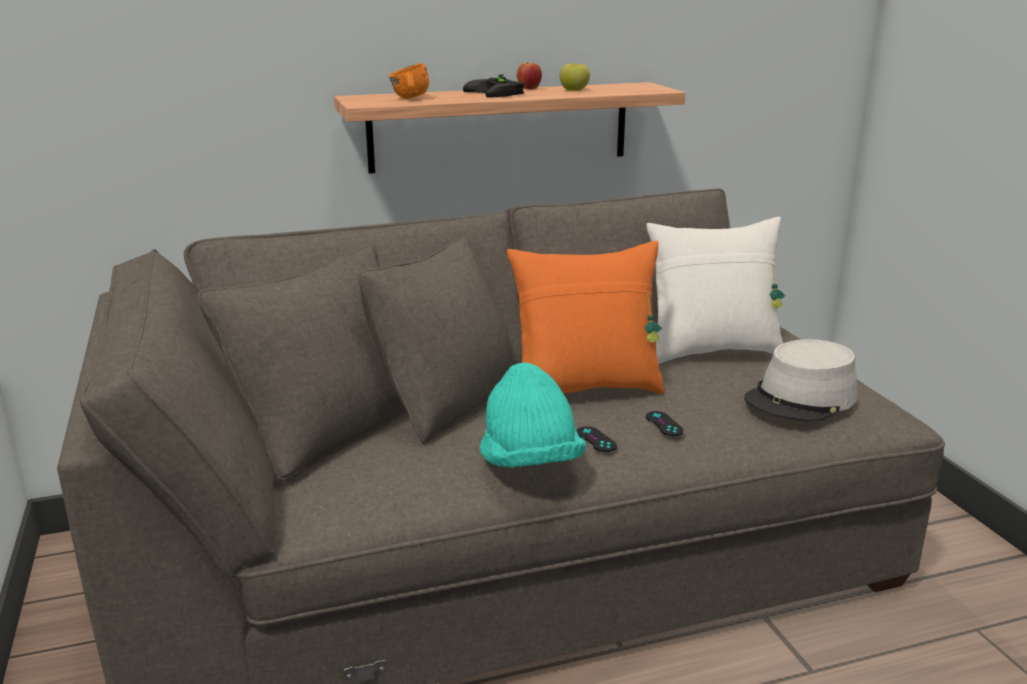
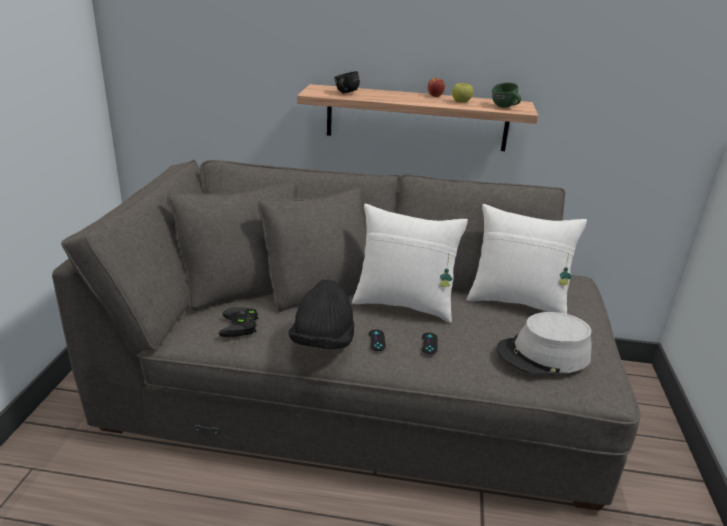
camera: 25 degrees right, 5 degrees up
(409, 99) = (344, 93): orange mug -> black mug
(498, 93) = (407, 97): black game controller -> black game controller (240, 326)
(530, 463) = (323, 342): turquoise hat -> black hat
(585, 390) = (403, 306): orange pillow -> white pillow
(634, 89) = (505, 107): none -> green mug

